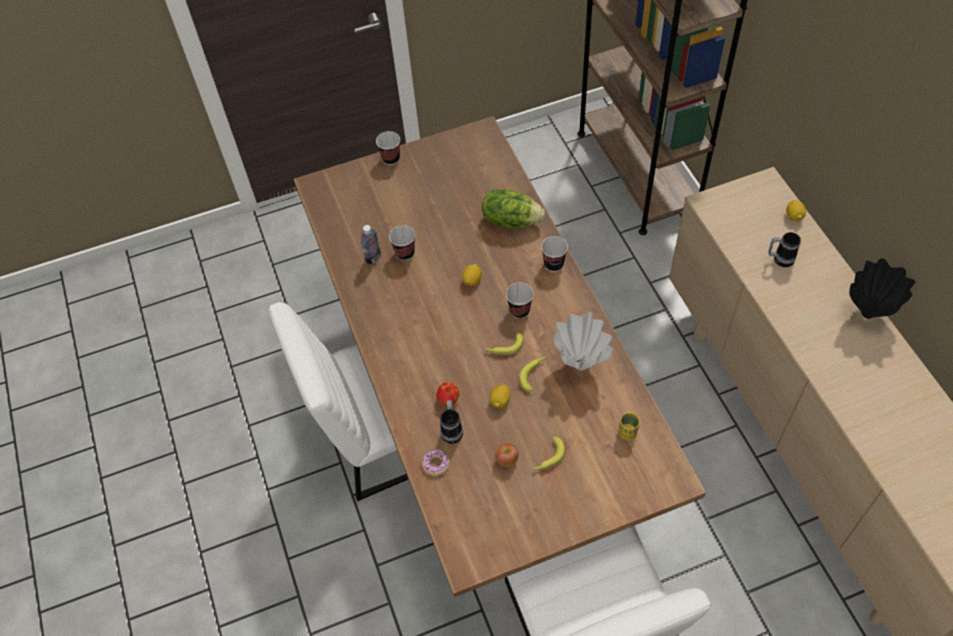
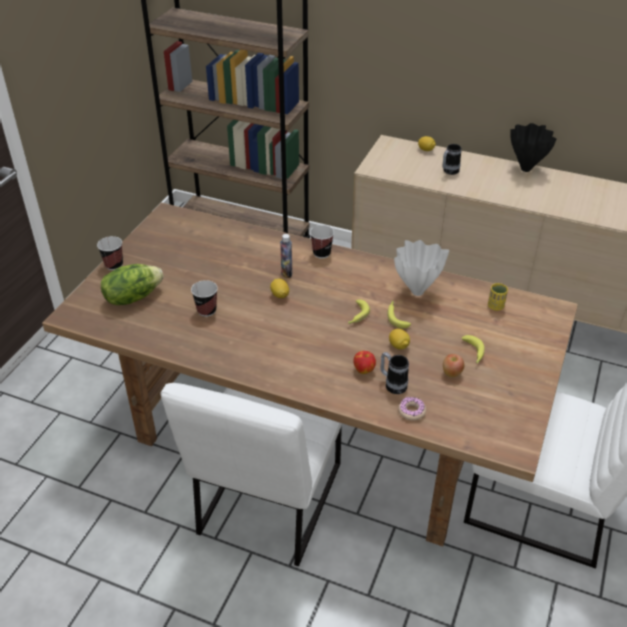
camera: 50 degrees left, 15 degrees down
(373, 258) = (185, 328): bottle -> bottle (286, 273)
(511, 220) = (258, 248): lettuce -> lettuce (132, 297)
(519, 310) = (337, 290): cup -> none

